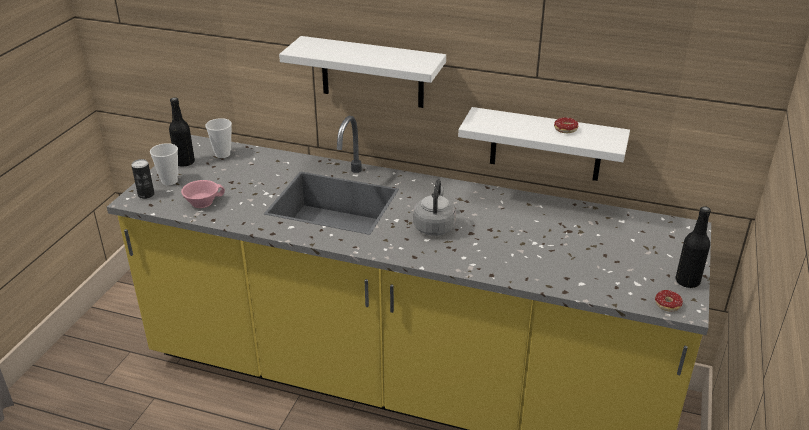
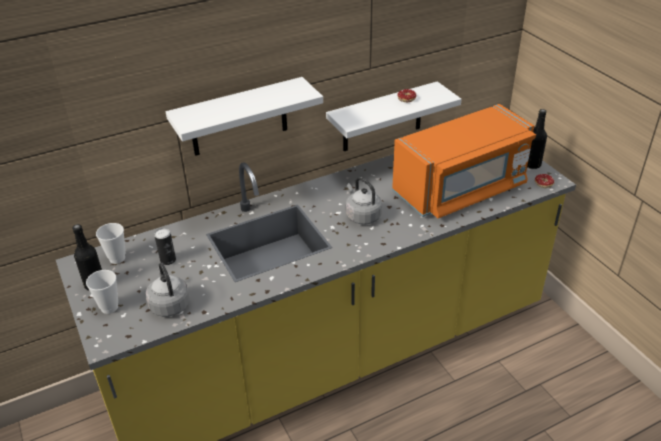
camera: 45 degrees left, 5 degrees up
(146, 195) = (109, 331): can -> can (168, 260)
(202, 201) = (169, 304): pink cup -> grey kettle
(565, 258) = (461, 189): none -> orange microwave

